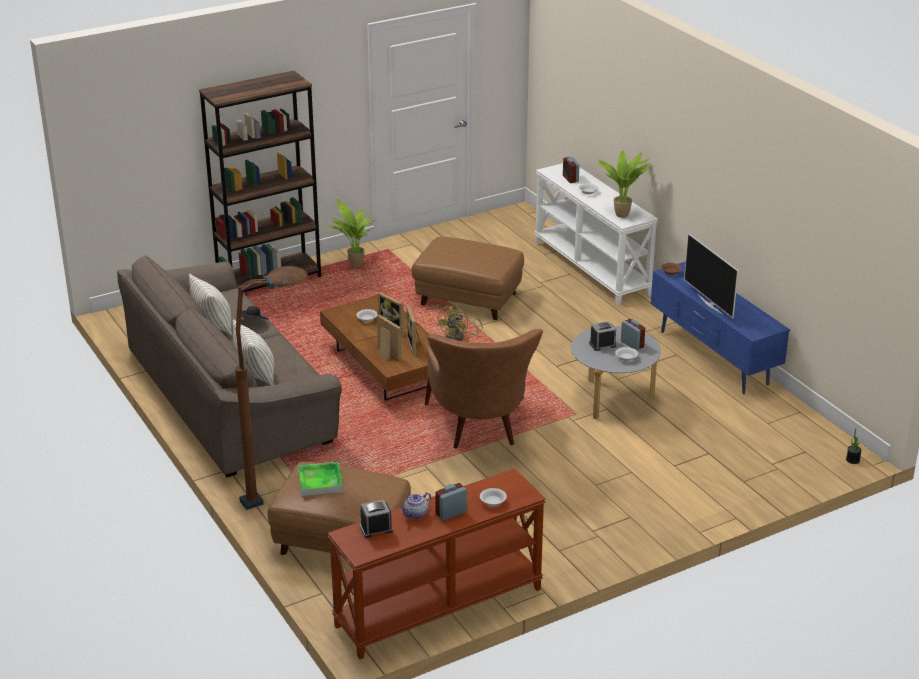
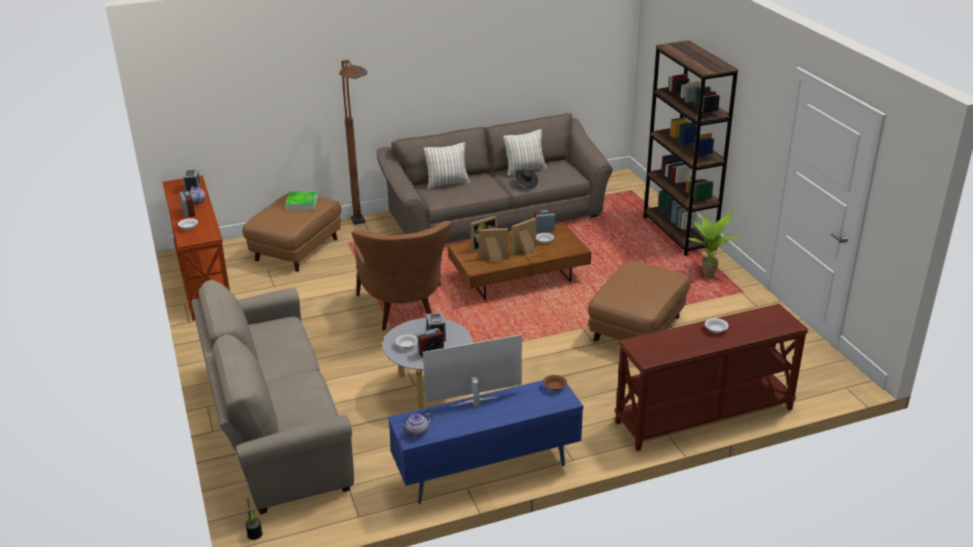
camera: 100 degrees right, 0 degrees up
(459, 337) = (563, 317): yellow fan -> none
(480, 431) = (405, 314): brown armchair -> brown armchair turned 105 degrees counterclockwise
(570, 179) = (753, 322): alarm clock -> alarm clock (544, 230)
(592, 268) = (704, 416): white console table -> brown console table
(623, 214) = (654, 345): potted plant -> none
(710, 480) = (275, 427): none -> beige sofa
(765, 325) = (417, 433): none -> teapot

